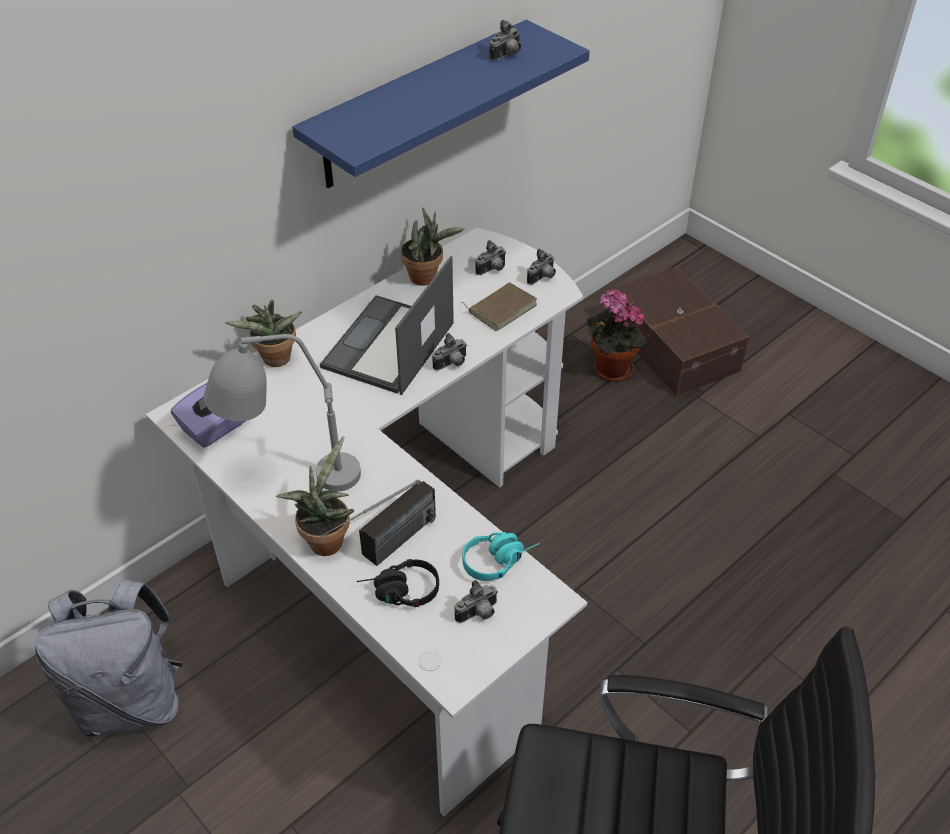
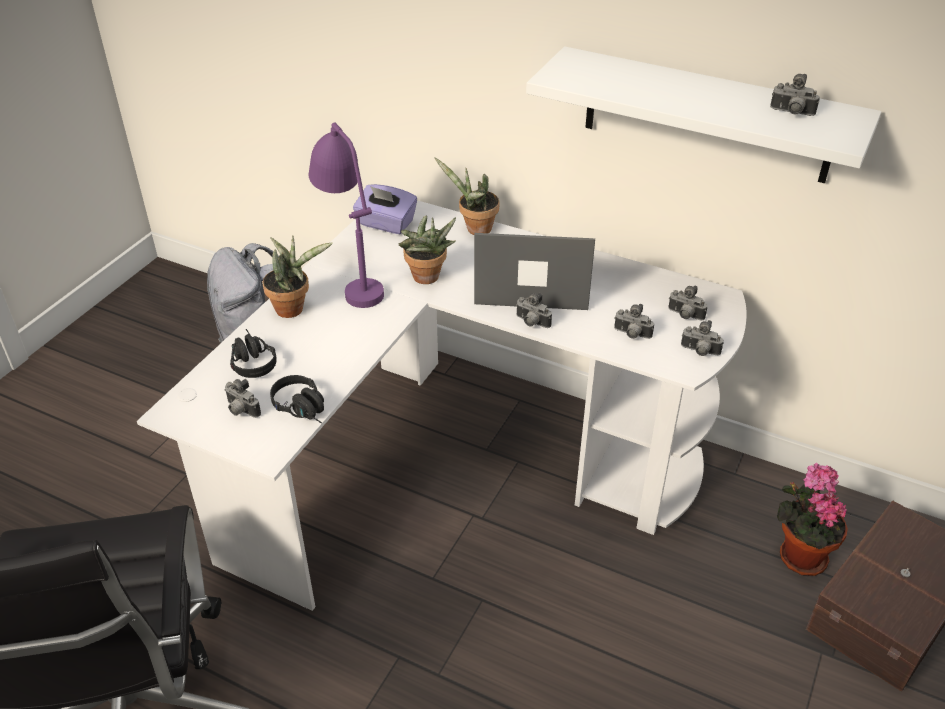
camera: 70 degrees right, 5 degrees down
(289, 476) = (351, 272): grey table lamp -> purple table lamp
(385, 550) = (292, 341): radio -> none
(418, 105) = (707, 115): blue shelf -> white shelf
(427, 277) = (640, 279): potted plant -> potted plant (427, 279)
(499, 559) = (304, 409): turquoise headphones -> black headphones
(501, 308) = (631, 335): brown book -> camera

